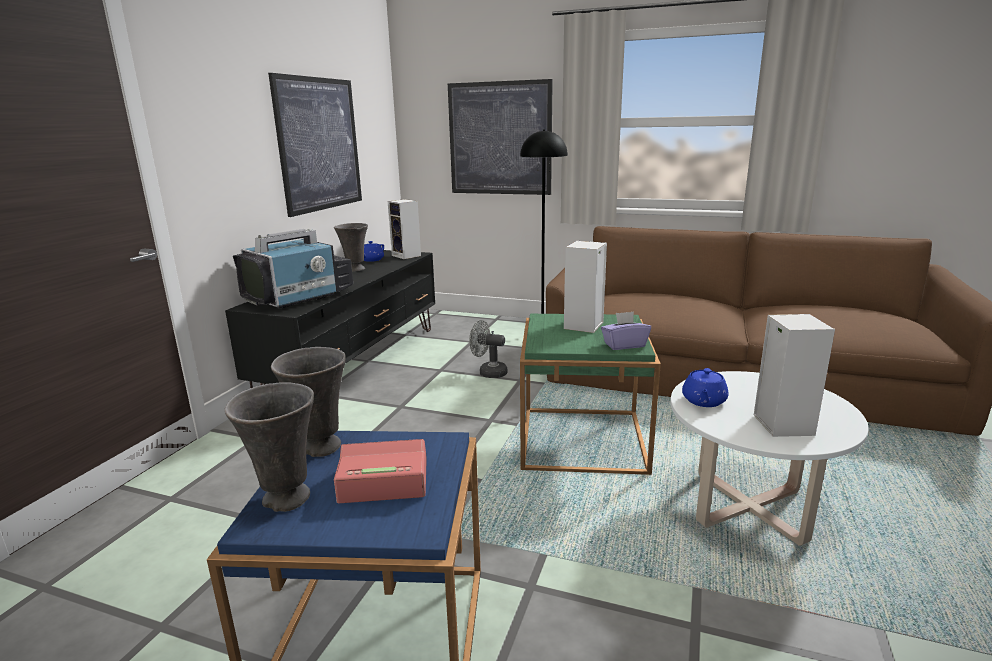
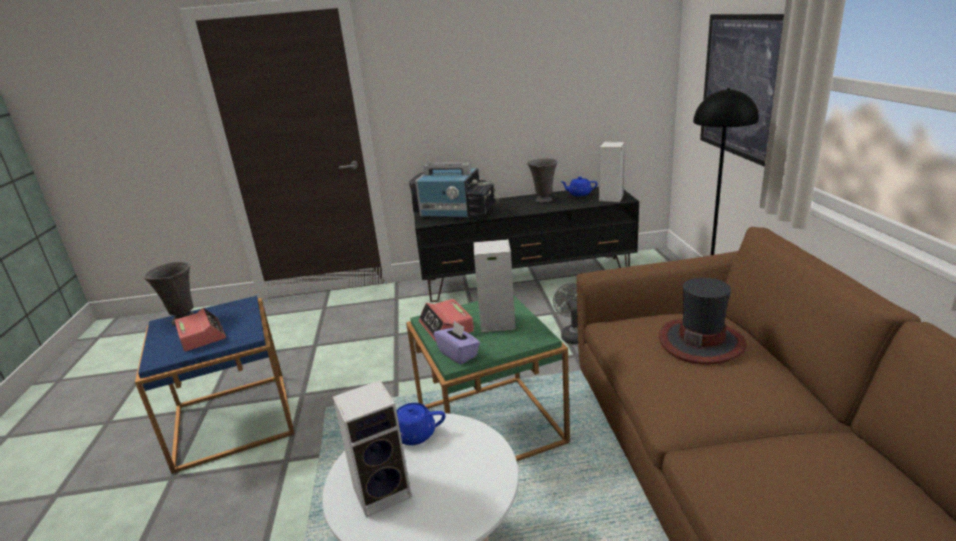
camera: 65 degrees right, 5 degrees up
(319, 144) = (540, 86): picture -> none
(321, 448) = (235, 307): grey vase -> none
(567, 342) = (446, 327): none -> alarm clock
(652, 298) = (701, 342): none -> hat

